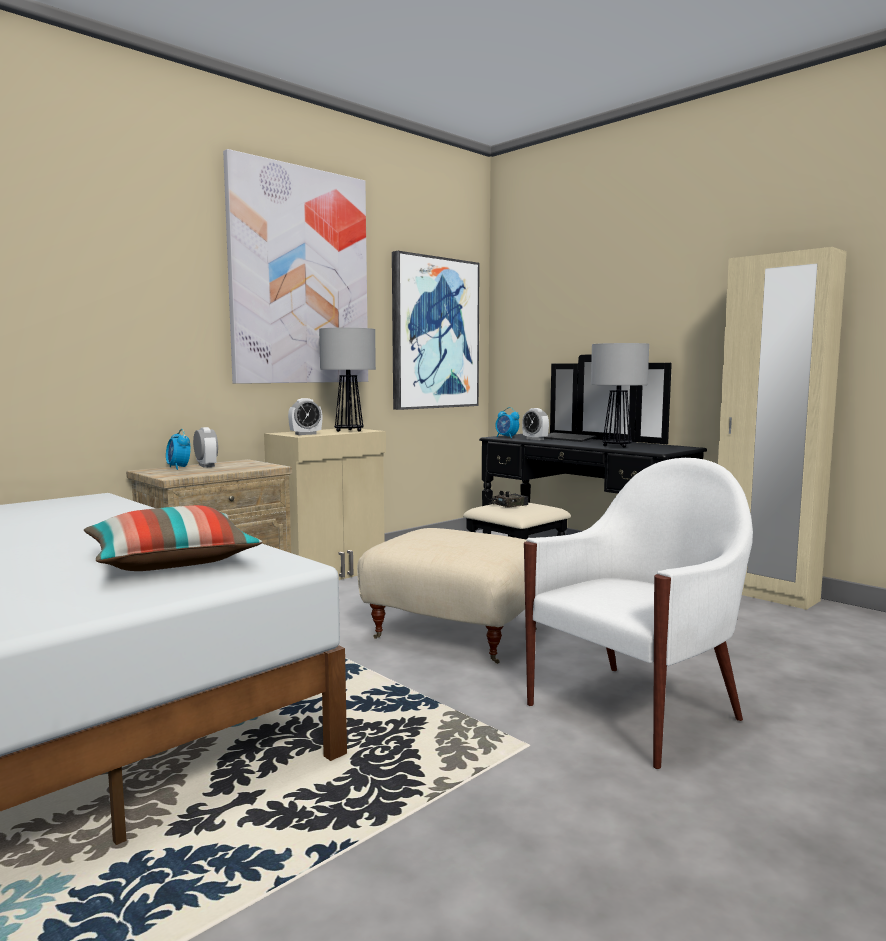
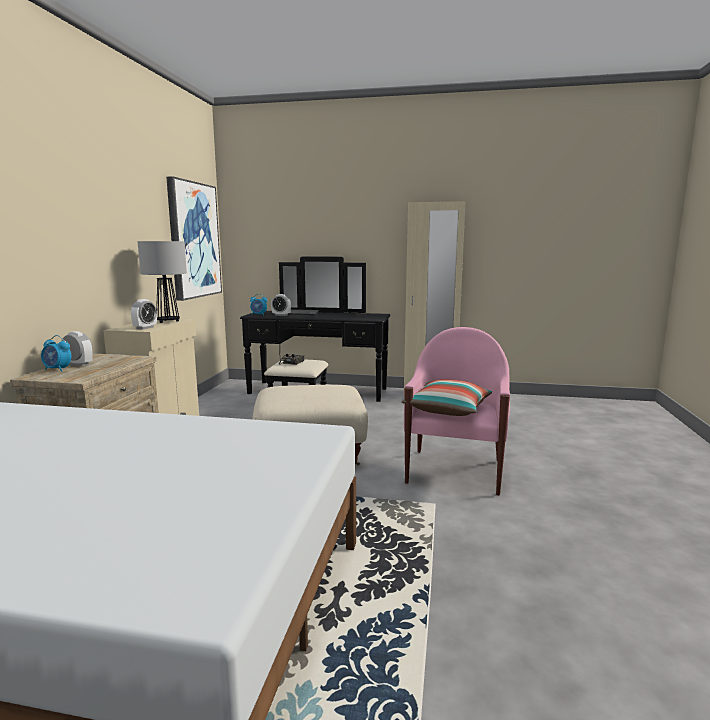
camera: 35 degrees left, 5 degrees up
(172, 562) = (242, 447): pillow -> pillow (447, 409)
(300, 277) = (113, 196): picture -> none
(617, 446) = (344, 317): table lamp -> none
(636, 711) = (455, 470): white armchair -> pink armchair

